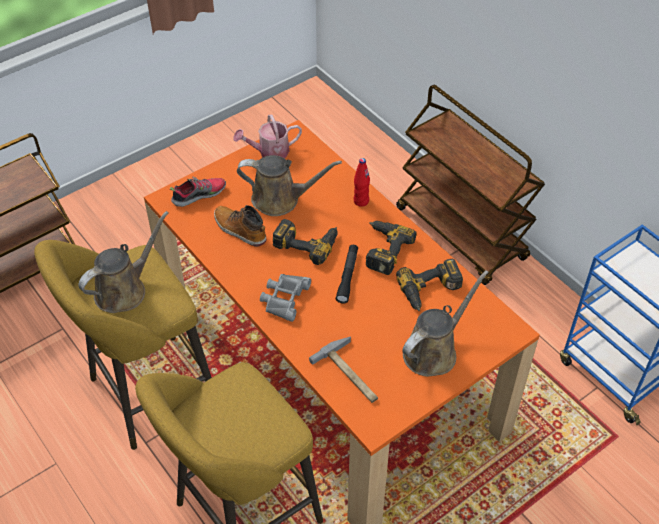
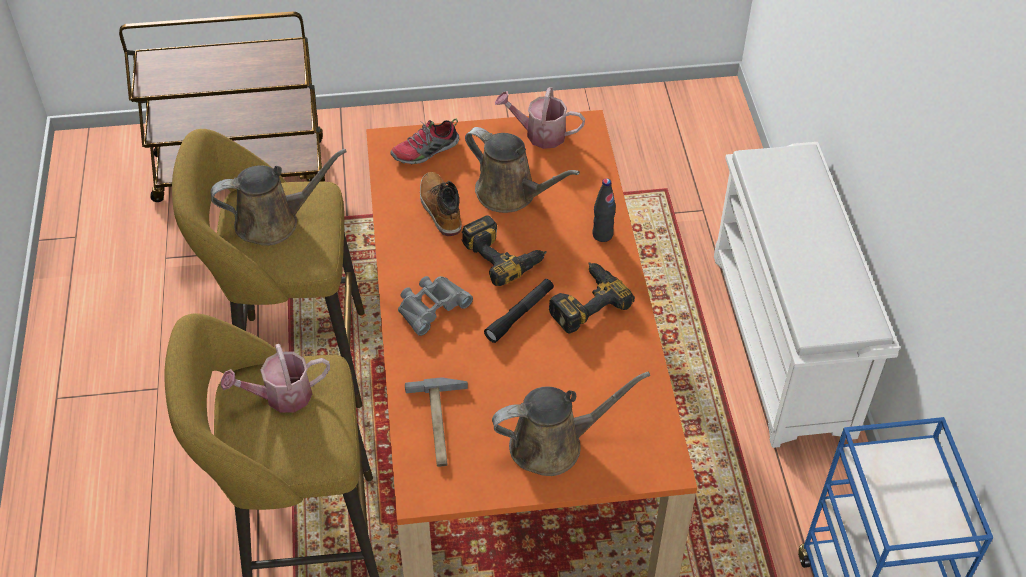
camera: 30 degrees right, 0 degrees up
(199, 195) = (425, 151): shoe -> shoe turned 150 degrees clockwise
(226, 409) = (281, 396): none -> watering can
(361, 201) = (602, 235): red bottle -> black bottle
(431, 291) = (604, 375): power drill -> none
(461, 234) = (784, 344): brown cart -> white shoe rack

